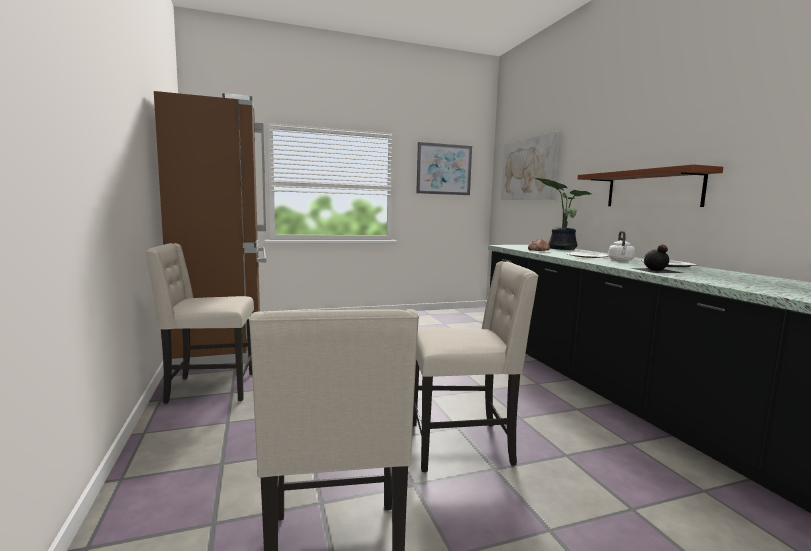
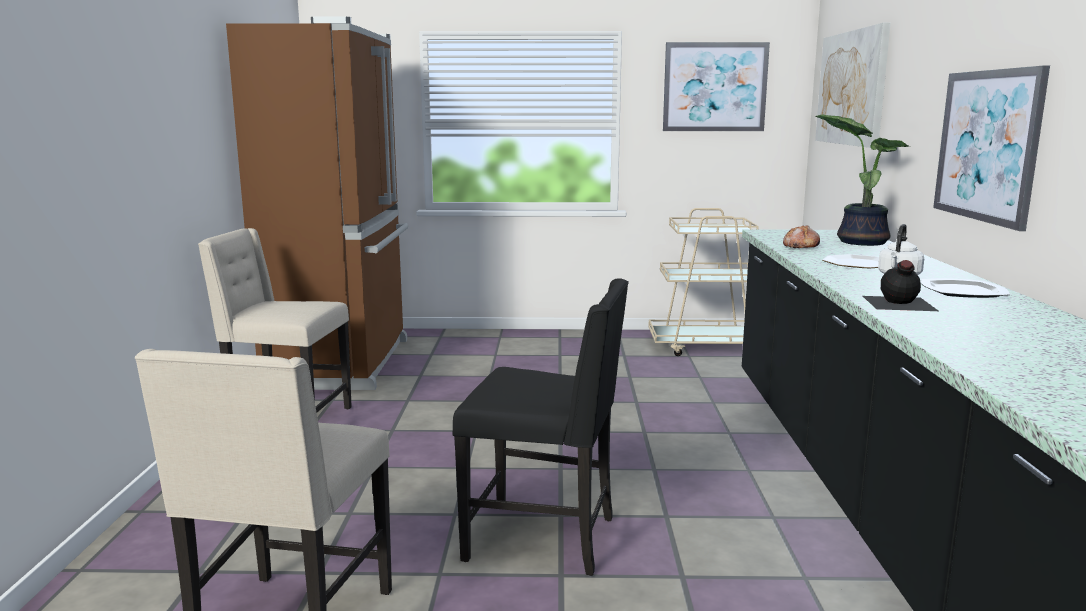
camera: 20 degrees right, 5 degrees up
(449, 318) = (706, 346): none -> beige cart
(462, 444) = (545, 538): beige chair -> black chair
(652, 189) = (987, 145): brown shelf -> picture

